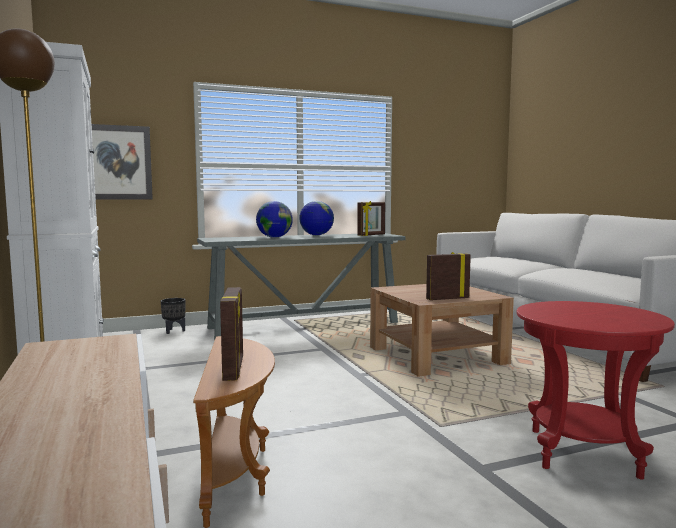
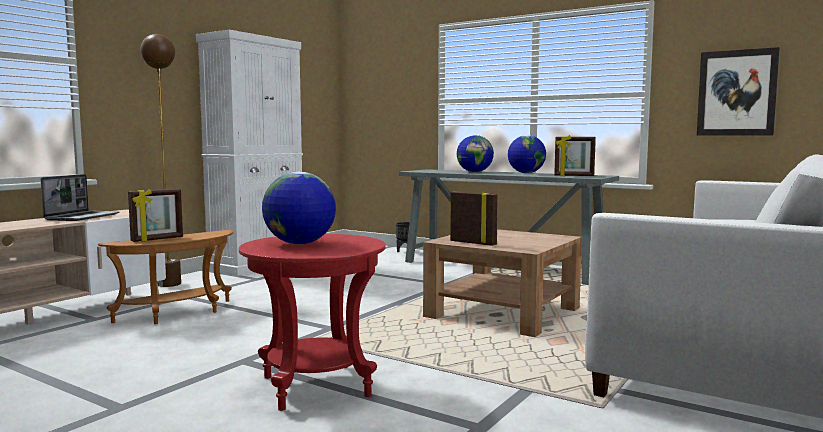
camera: 55 degrees right, 0 degrees up
(70, 368) = (82, 217): none -> laptop
(119, 162) = (384, 103): picture -> picture (736, 93)
(587, 316) = (299, 244): none -> globe

